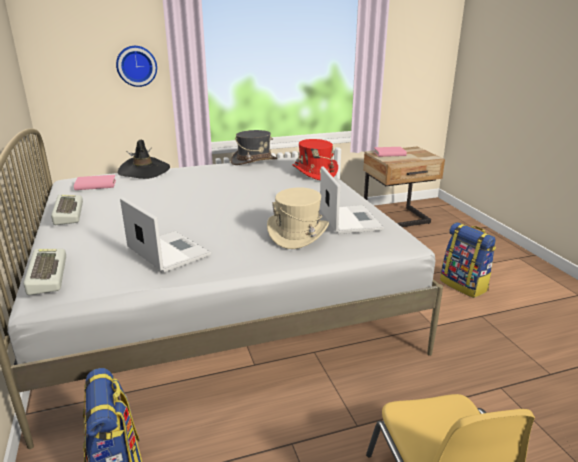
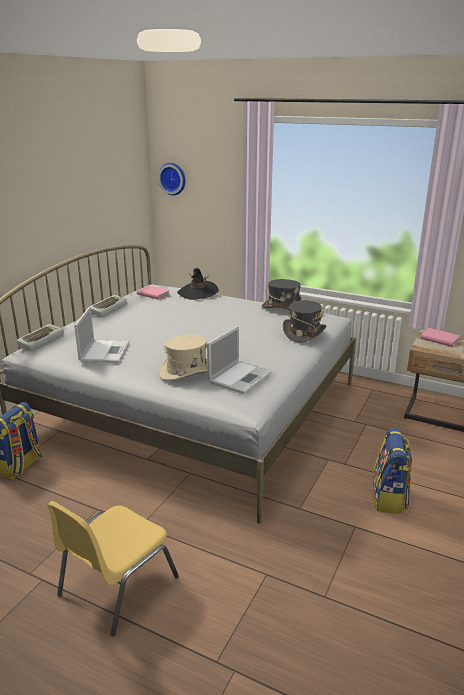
camera: 45 degrees right, 0 degrees up
(136, 66) = (224, 207): wall clock -> wall clock (173, 178)
(314, 172) = (303, 333): red hat -> grey hat

